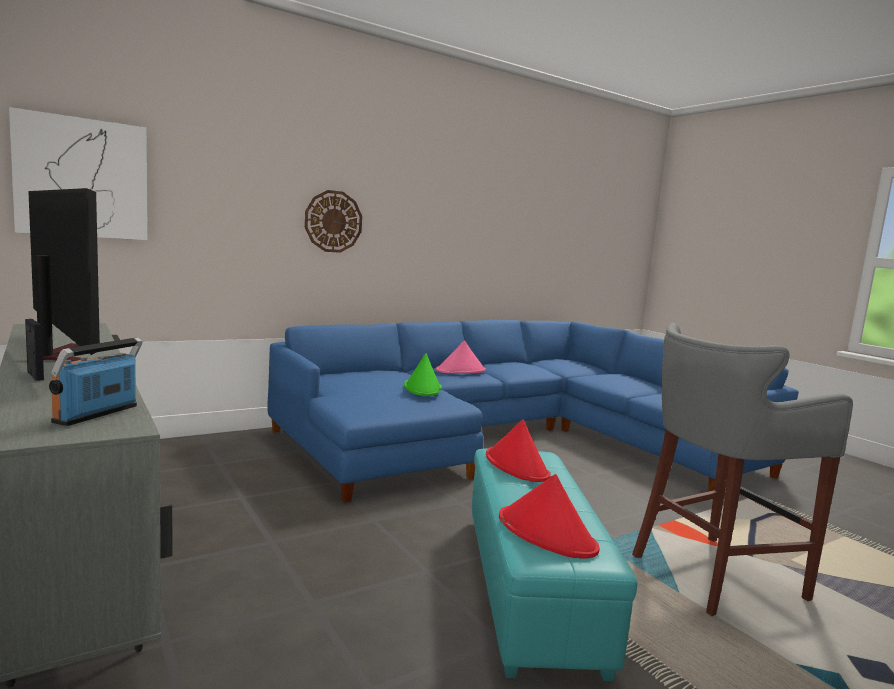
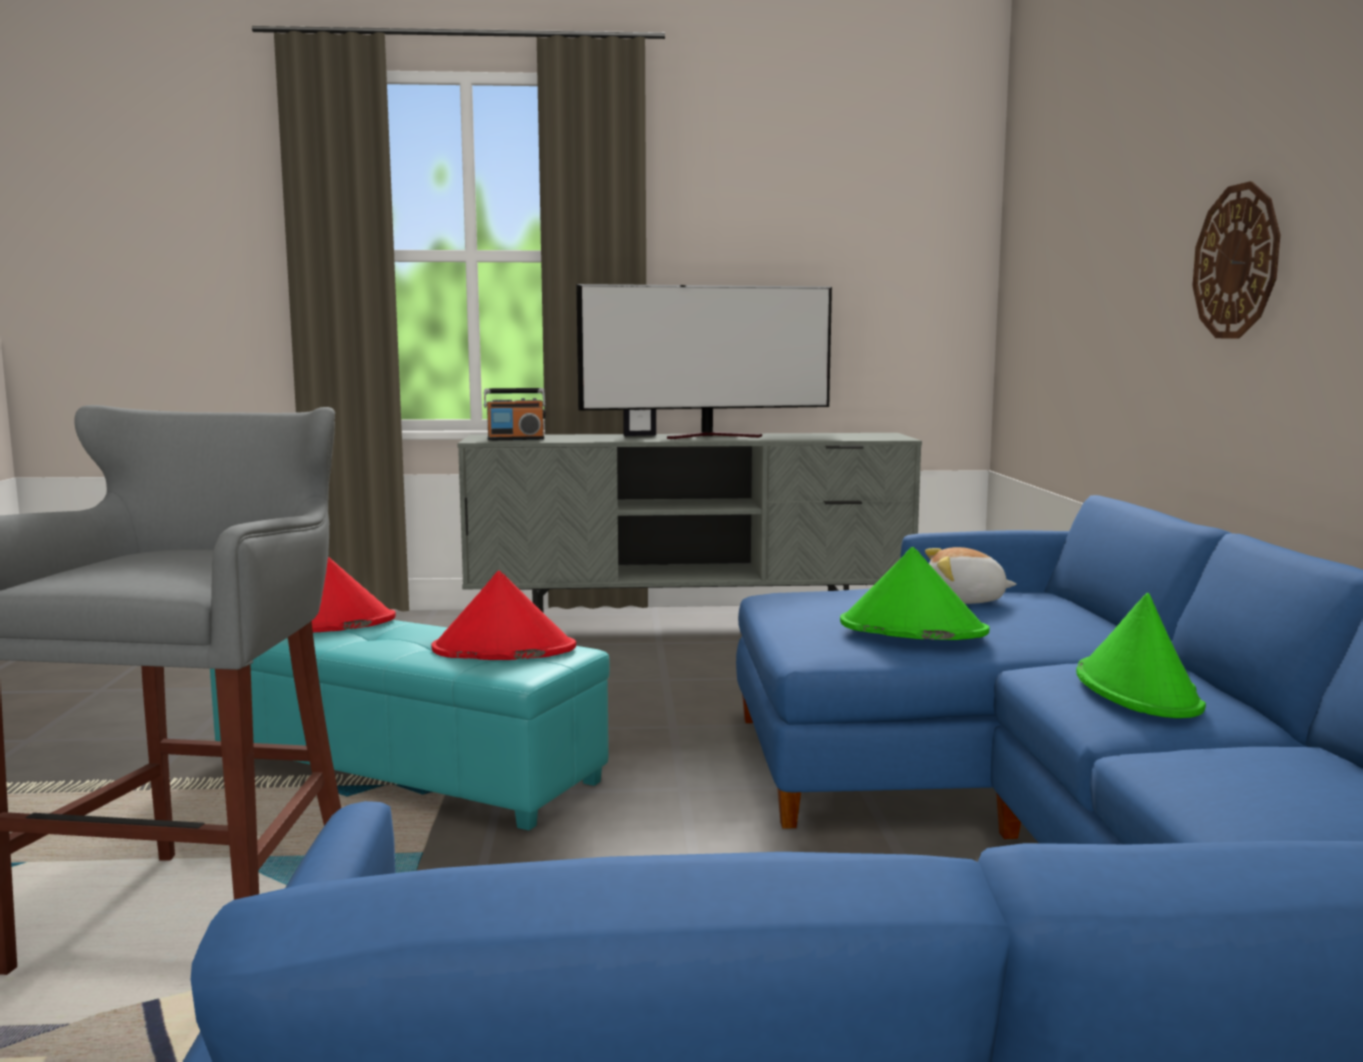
camera: 120 degrees right, 0 degrees up
(82, 178) = (1038, 256): picture -> none
(97, 414) = (515, 439): radio -> radio turned 120 degrees clockwise
(361, 381) = (965, 600): none -> plush toy
(461, 371) = (1138, 690): pink hat -> green hat

